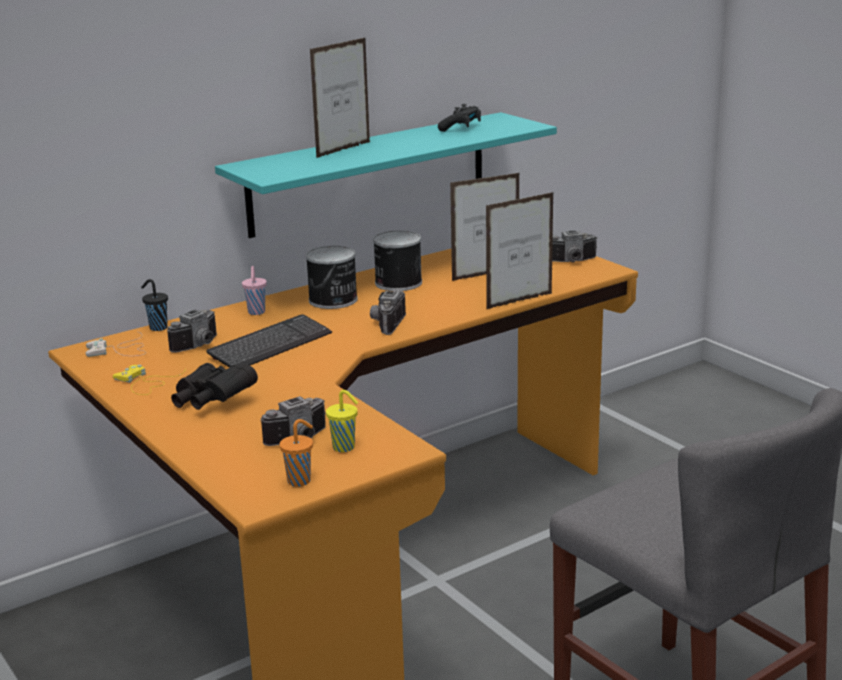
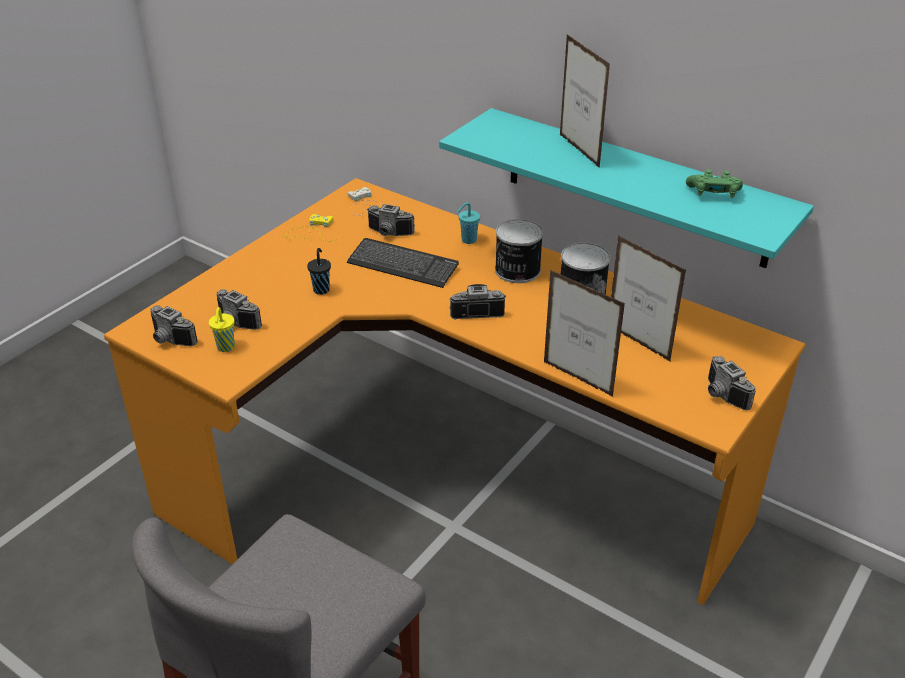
camera: 70 degrees right, 15 degrees up
(157, 328) = (414, 206): black cup -> black cup (321, 289)
(211, 401) = (290, 267): black binoculars -> none
(256, 312) = (468, 240): pink cup -> turquoise cup
(300, 481) = (169, 340): orange cup -> camera
(343, 150) = (578, 150): picture frame -> picture frame turned 135 degrees counterclockwise
(461, 128) = (713, 194): black game controller -> green game controller

